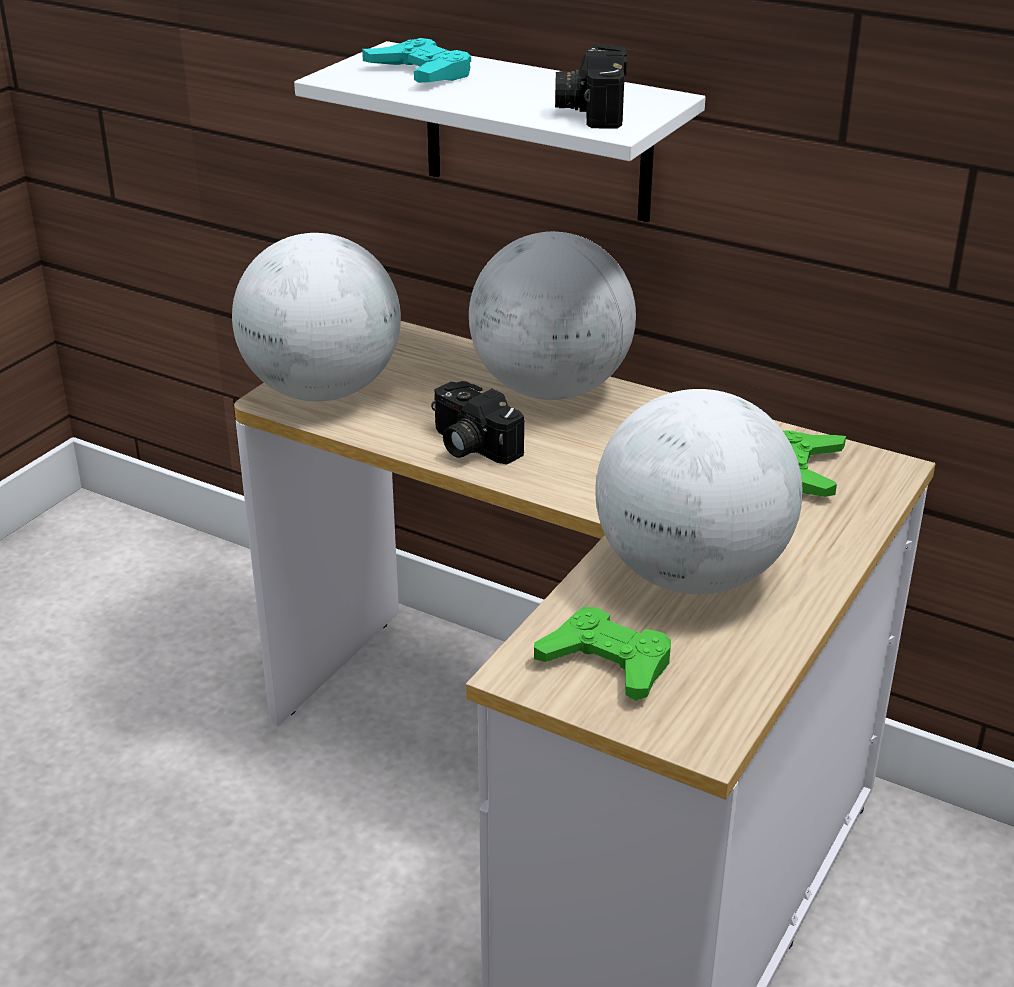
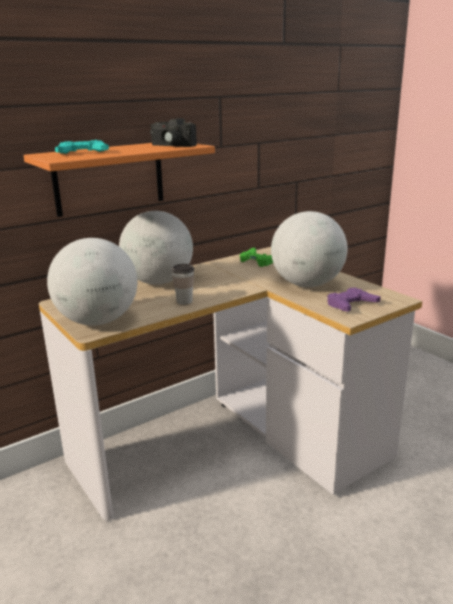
camera: 65 degrees left, 10 degrees down
(469, 446) = (184, 301): camera -> cup
(537, 133) = (109, 178): white shelf -> orange shelf
(607, 663) = (351, 304): green game controller -> purple game controller

